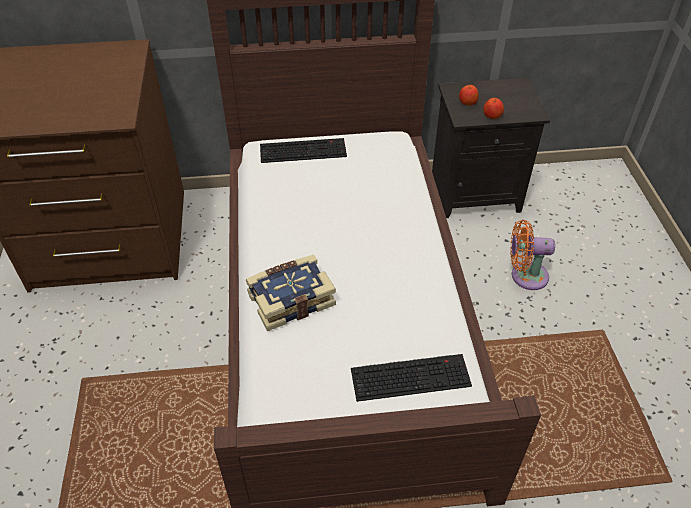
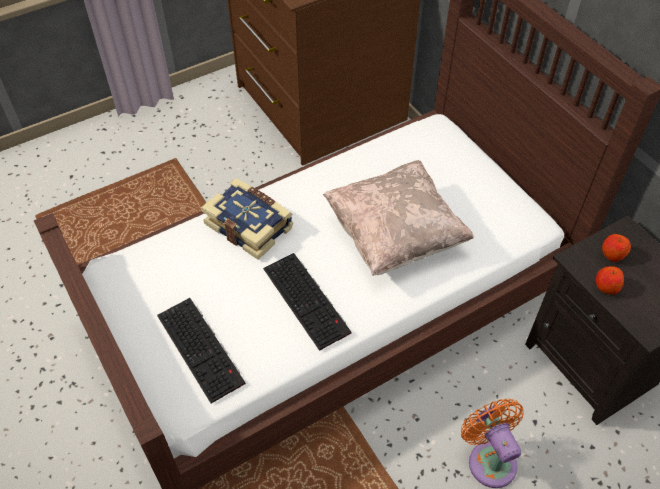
camera: 65 degrees right, 5 degrees up
(304, 150) = (454, 157): keyboard -> keyboard (308, 300)
(361, 212) = (395, 235): none -> beige pillow

